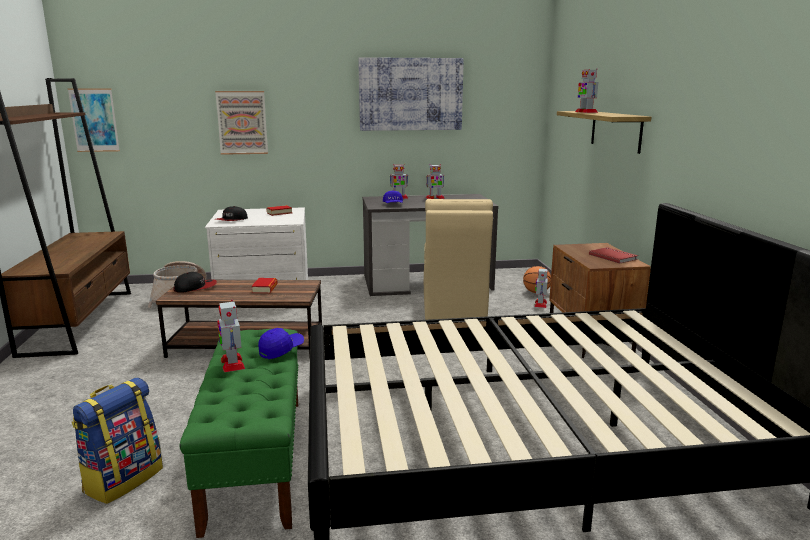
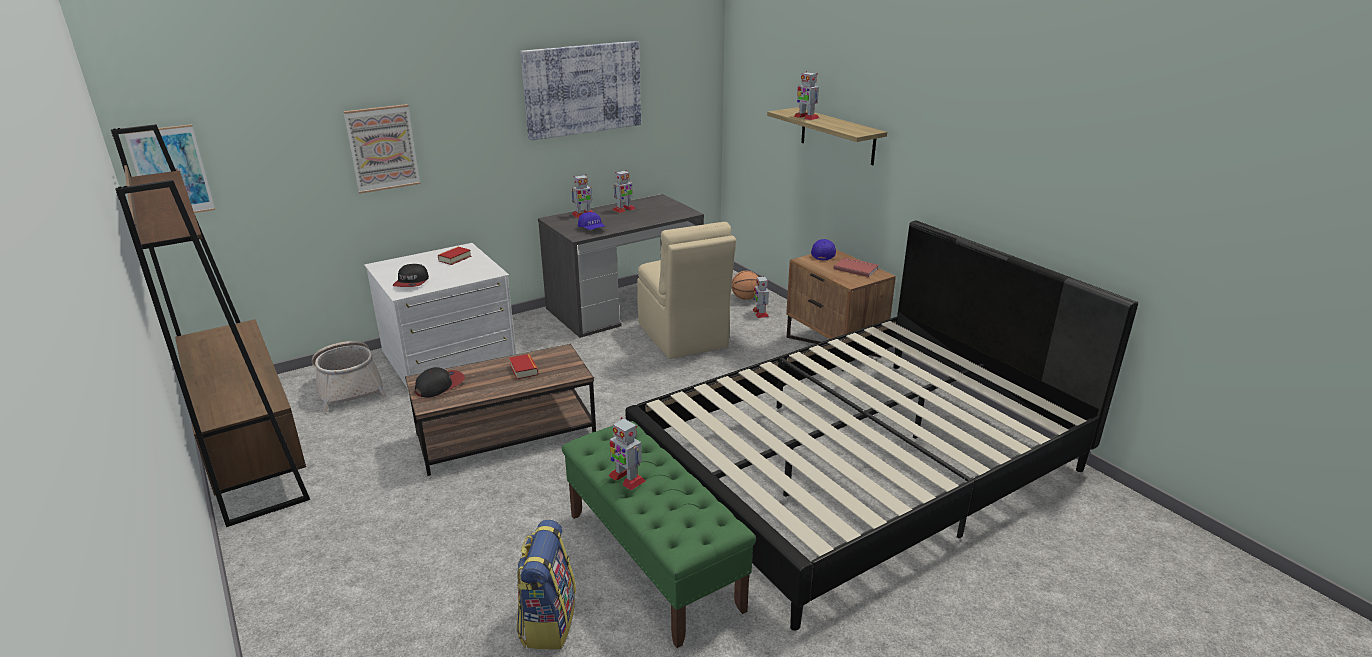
camera: 25 degrees left, 10 degrees up
(281, 350) = (654, 450): blue cap -> blue cap (823, 254)

